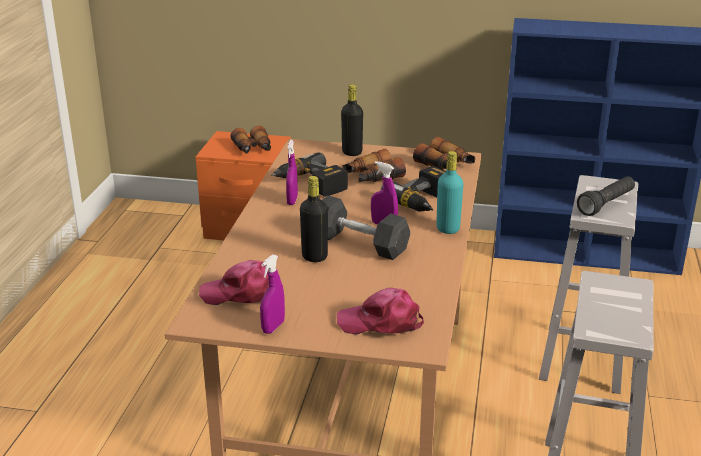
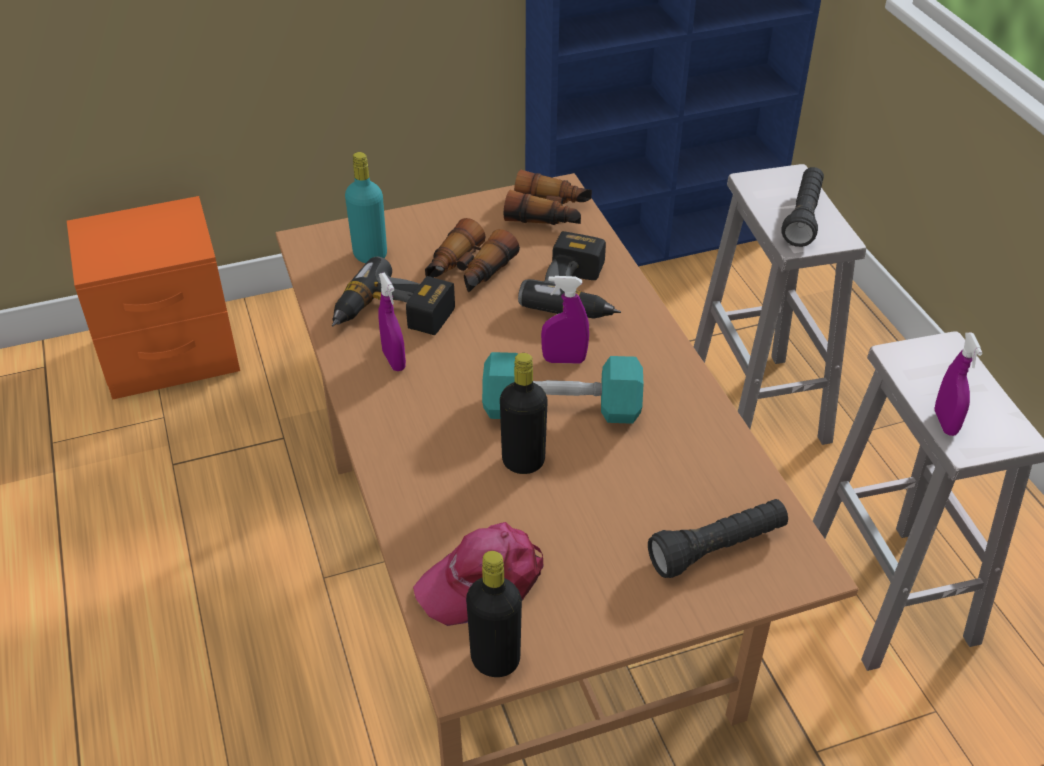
camera: 30 degrees left, 15 degrees up
(253, 149) = (159, 240): binoculars -> none
(273, 327) = (585, 627): purple spray bottle -> purple spray bottle (945, 422)
(352, 152) = (398, 230): black bottle -> black bottle (495, 660)
(359, 243) = (561, 409): grey dumbbell -> turquoise dumbbell
(381, 322) = (717, 548): pink cap -> black flashlight
(448, 229) = (653, 335): turquoise bottle -> turquoise bottle (370, 255)

